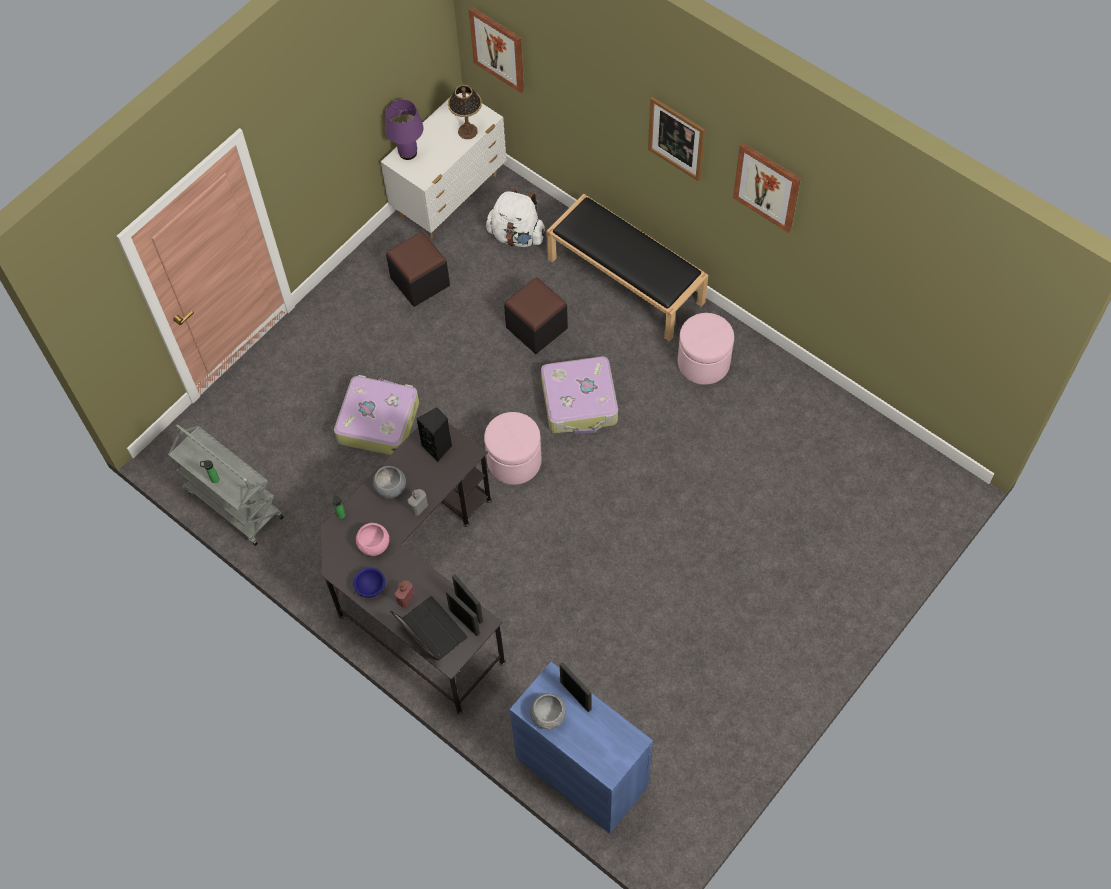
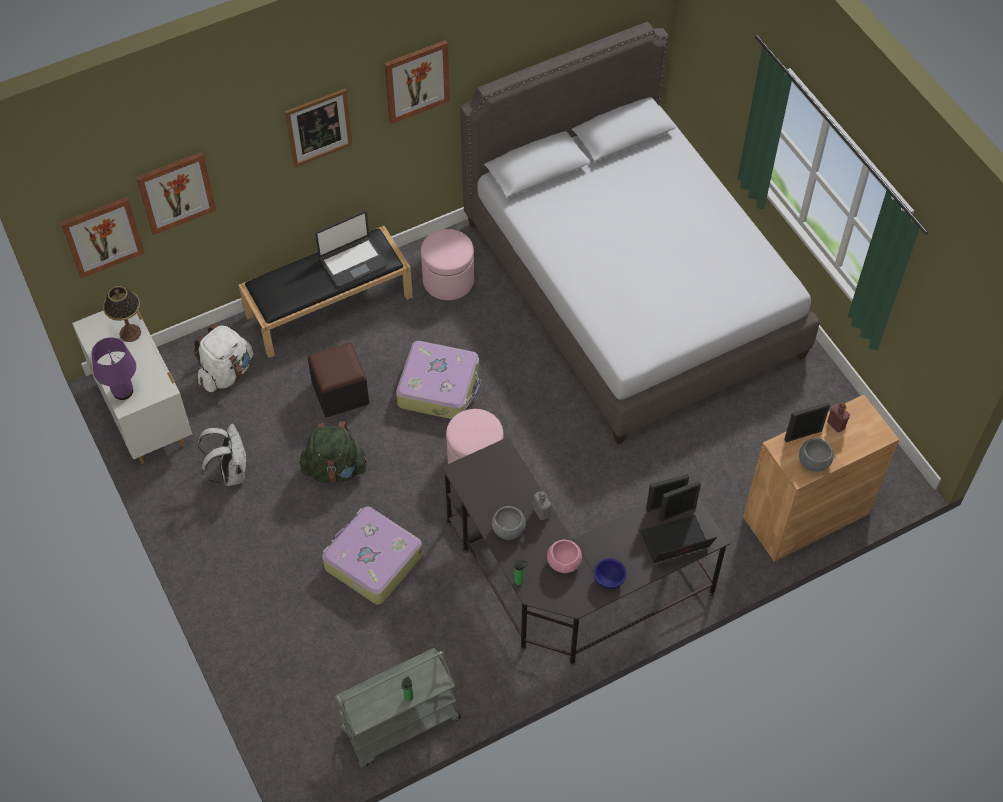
camera: 70 degrees left, 5 degrees down
(405, 599) = (633, 554): red bottle -> red bottle (836, 424)
(420, 281) = (230, 472): black ottoman -> white backpack
(438, 448) = (484, 475): black speaker -> none
(456, 356) = (335, 469): none -> green backpack
(556, 72) = (176, 192): none -> picture
(581, 772) = (806, 515): blue cabinet -> brown cabinet
(649, 266) = (352, 262): none -> laptop
(777, 522) = (631, 288): none -> grey bed

